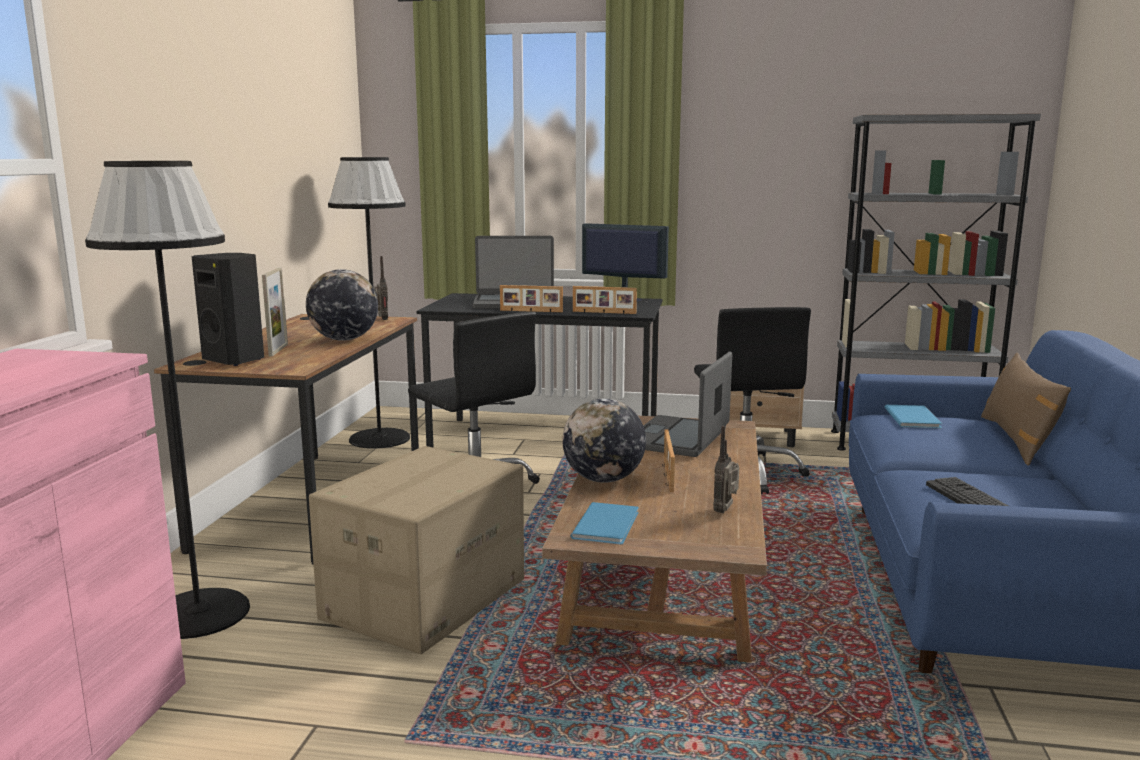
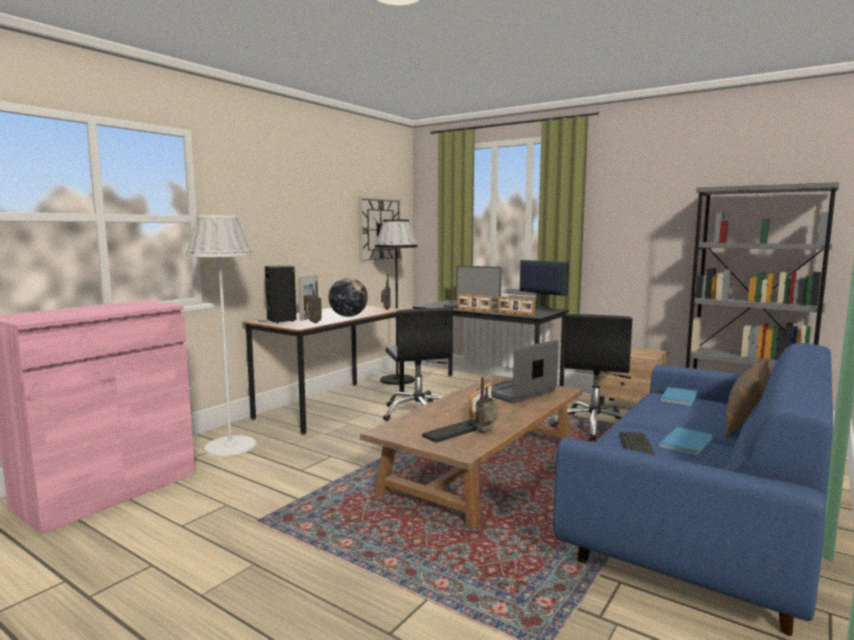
camera: 25 degrees right, 5 degrees down
(198, 613) = (230, 446): black floor lamp -> white floor lamp
(304, 358) = (313, 322): none -> radio
(324, 175) = (379, 230): none -> wall clock
(424, 598) = (335, 460): cardboard box -> none
(603, 480) = (440, 407): globe -> none
(608, 524) = (410, 428): blue book -> blue book (688, 442)
(679, 517) = (454, 431): none -> keyboard

